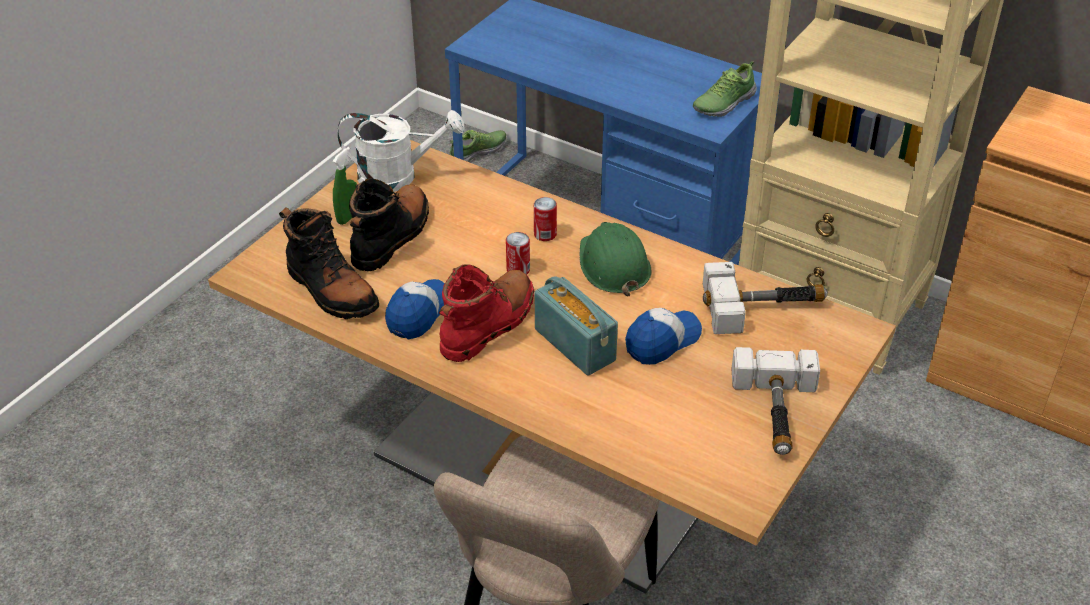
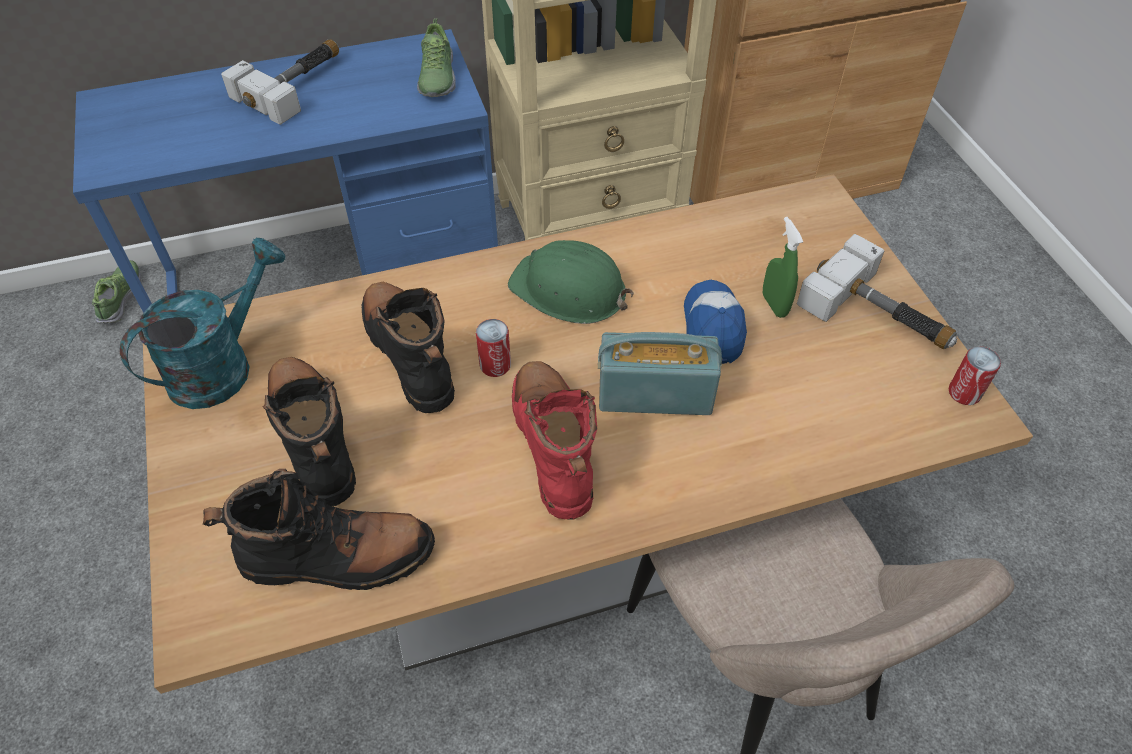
camera: 50 degrees left, 10 degrees up
(348, 217) = (230, 456): green spray bottle -> green spray bottle (774, 305)
(398, 176) = (222, 365): white watering can -> turquoise watering can
(419, 313) = (469, 496): cap -> none
(485, 234) = (410, 355): none -> black boot
(545, 234) = (466, 309): can -> can (964, 393)
(764, 306) = (733, 231): hammer -> hammer (296, 85)

